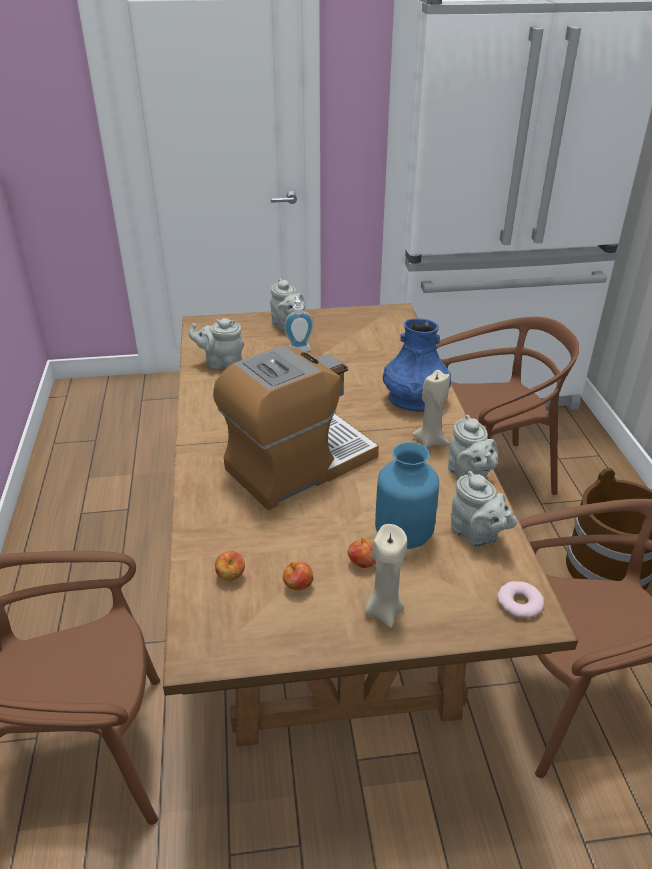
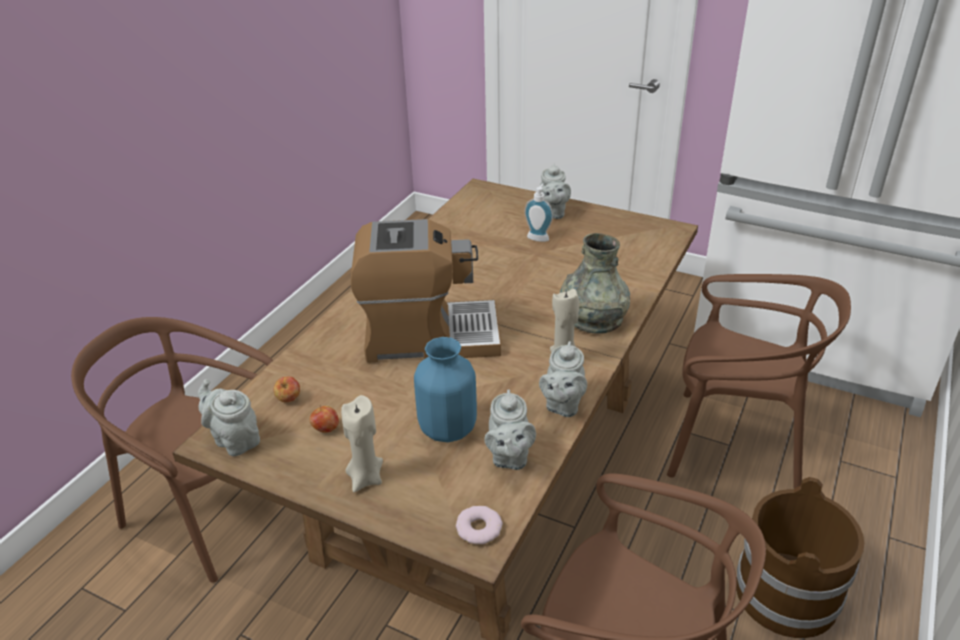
camera: 35 degrees right, 0 degrees up
(221, 363) = (460, 229): grey teapot -> grey teapot (234, 439)
(362, 563) = (390, 435): apple -> none
(415, 399) = (593, 318): blue vase -> grey vase

